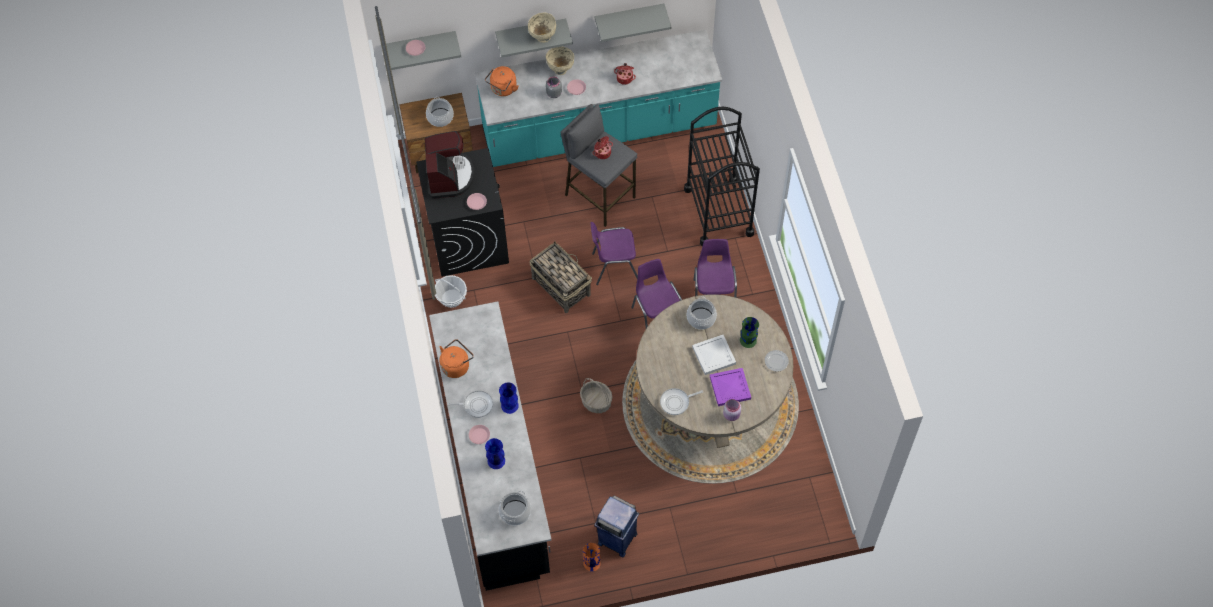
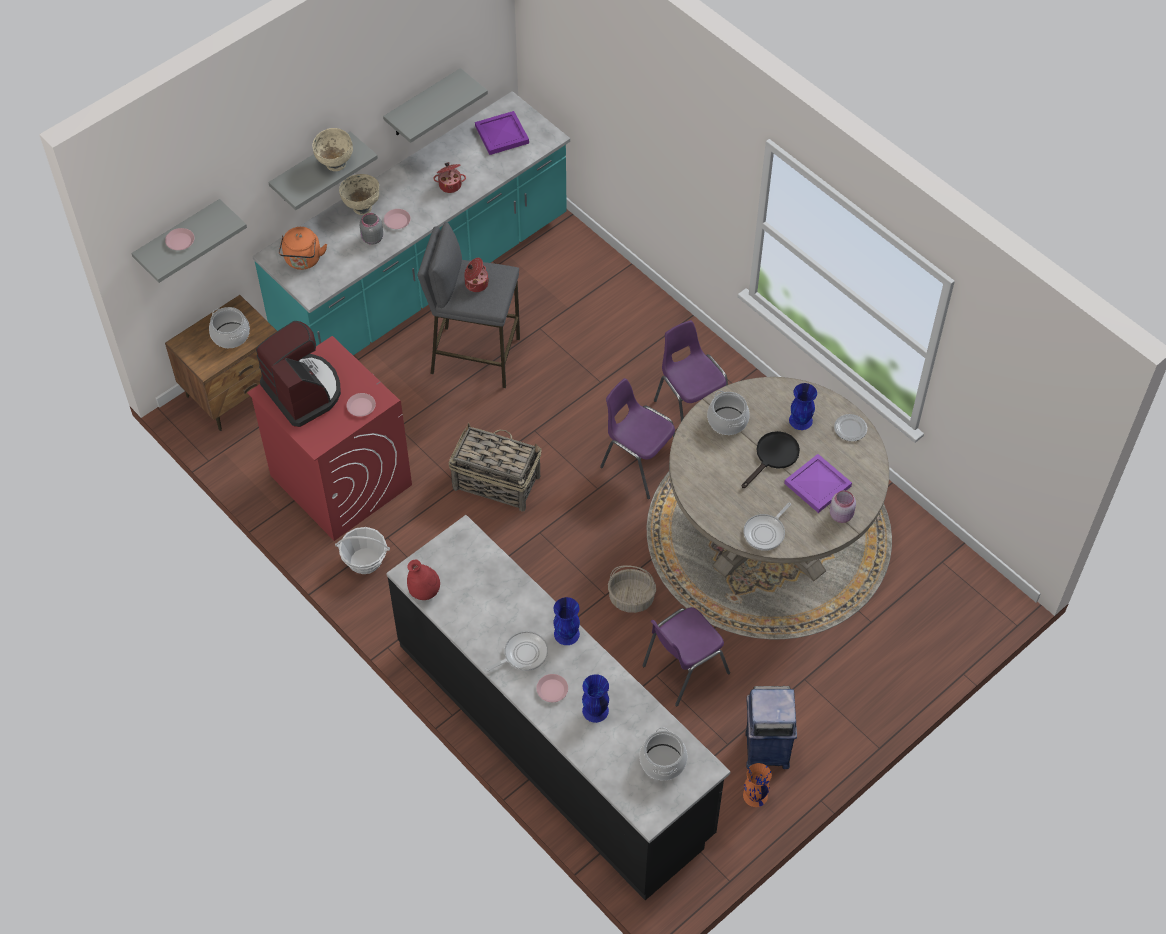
camera: 30 degrees left, 5 degrees down
(443, 338) = (424, 592): none -> red vase
(456, 365) = (464, 618): orange kettle -> none
(468, 239) = (340, 480): black washing machine -> red washing machine
(614, 266) = (547, 429): purple chair -> purple chair (683, 670)
(679, 58) = (501, 135): none -> purple tray
(714, 356) = (773, 456): white tray -> black frying pan
(718, 211) = (631, 310): black cart -> none
(748, 340) = (801, 420): green vase -> blue vase

